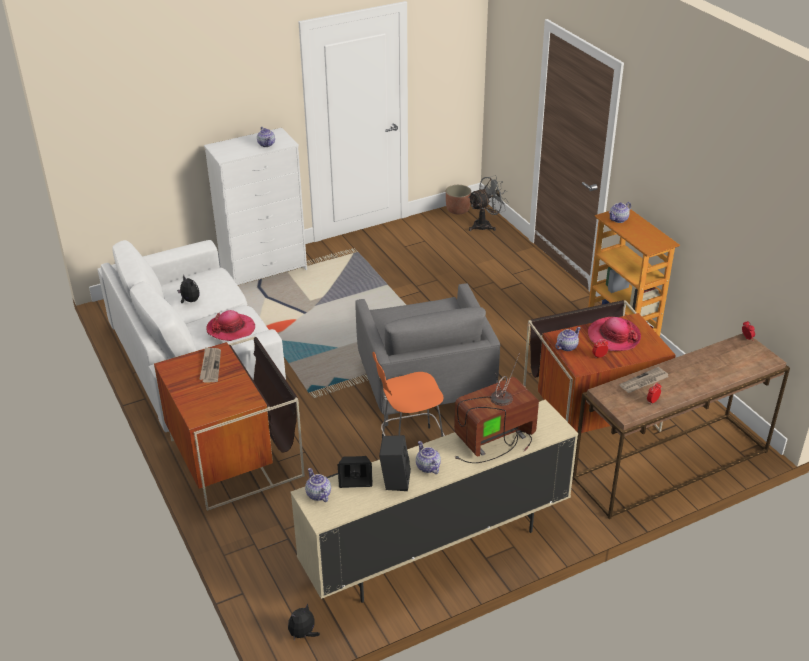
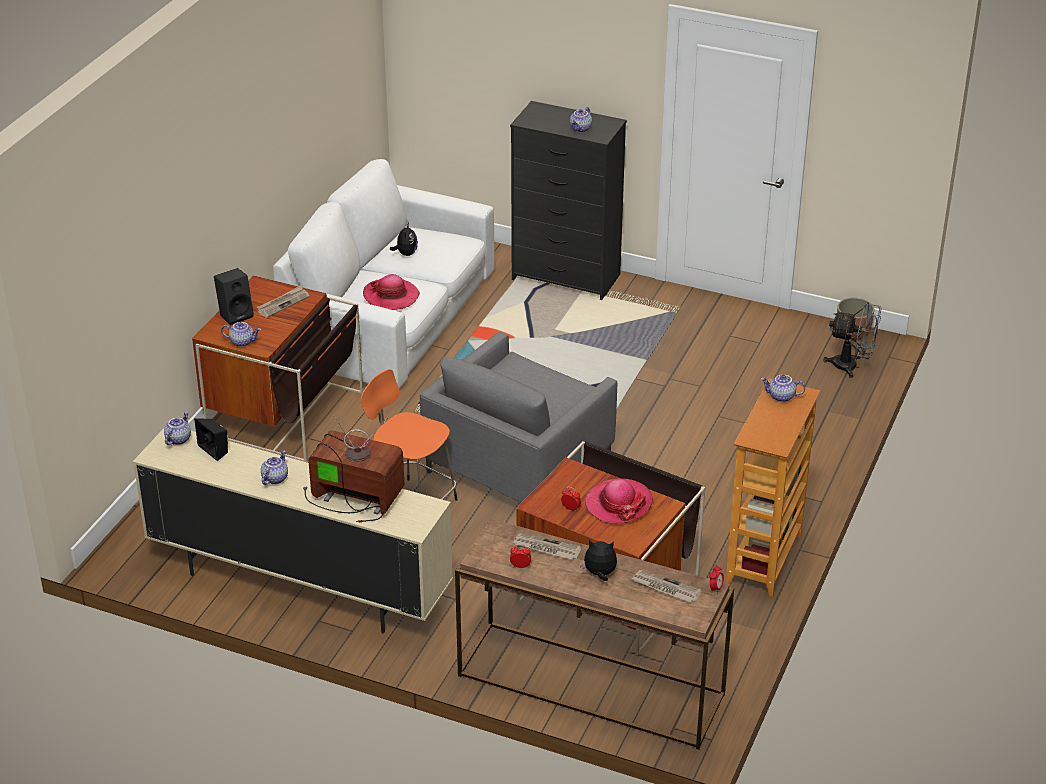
camera: 50 degrees right, 0 degrees up
(265, 270) = (567, 277): white dresser -> black dresser
(303, 634) = (125, 562): plush toy -> plush toy (599, 574)
(394, 480) = (238, 469): black speaker -> black speaker (236, 314)
(566, 346) = (561, 481): teapot -> teapot (242, 342)
(729, 356) = (665, 588): none -> newspaper

